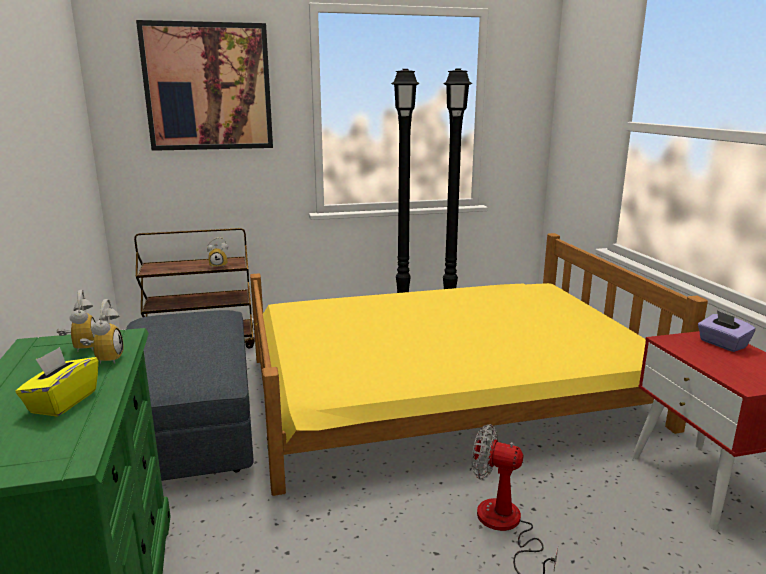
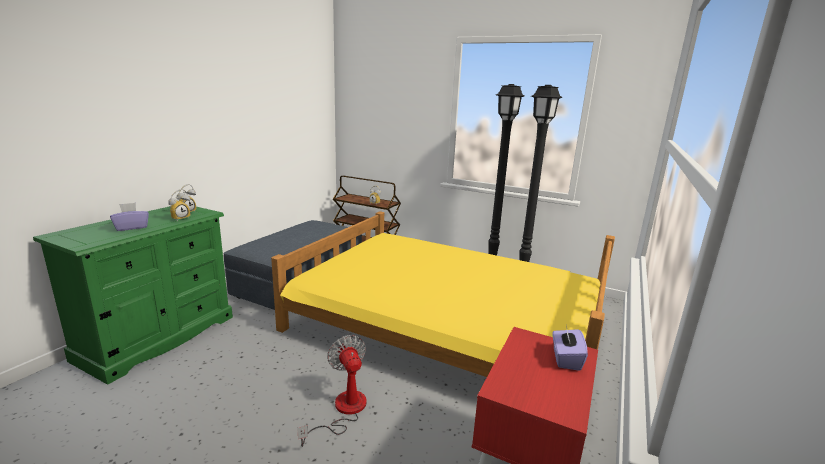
camera: 40 degrees right, 0 degrees up
(63, 402) = (131, 227): yellow tissue box -> purple tissue box
(208, 87) = (392, 93): picture -> none

